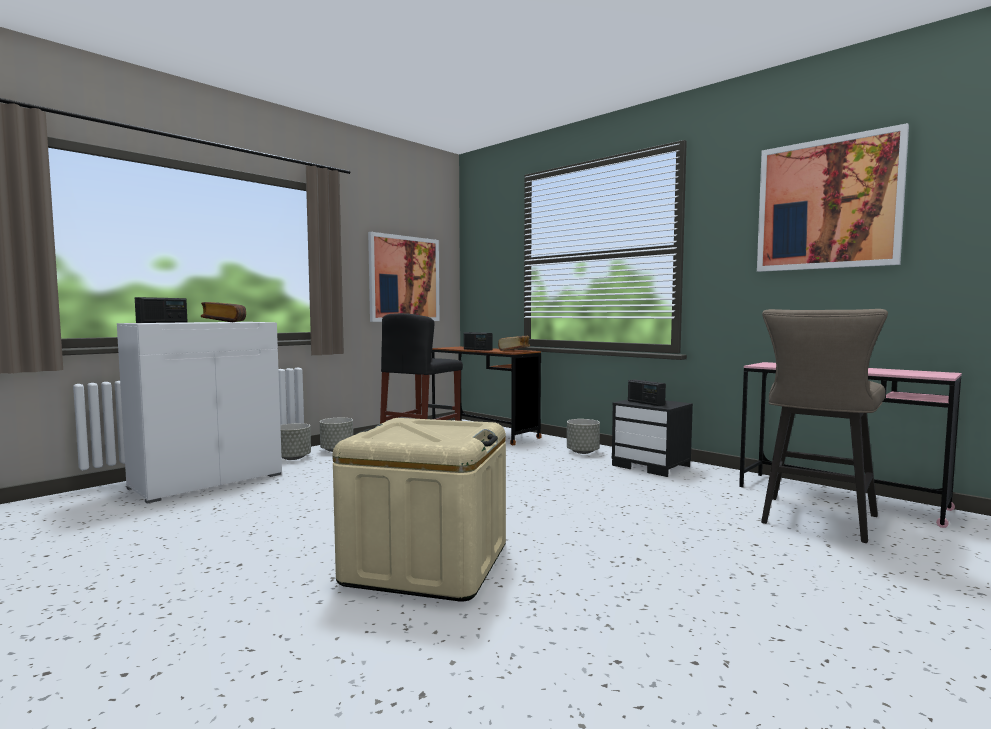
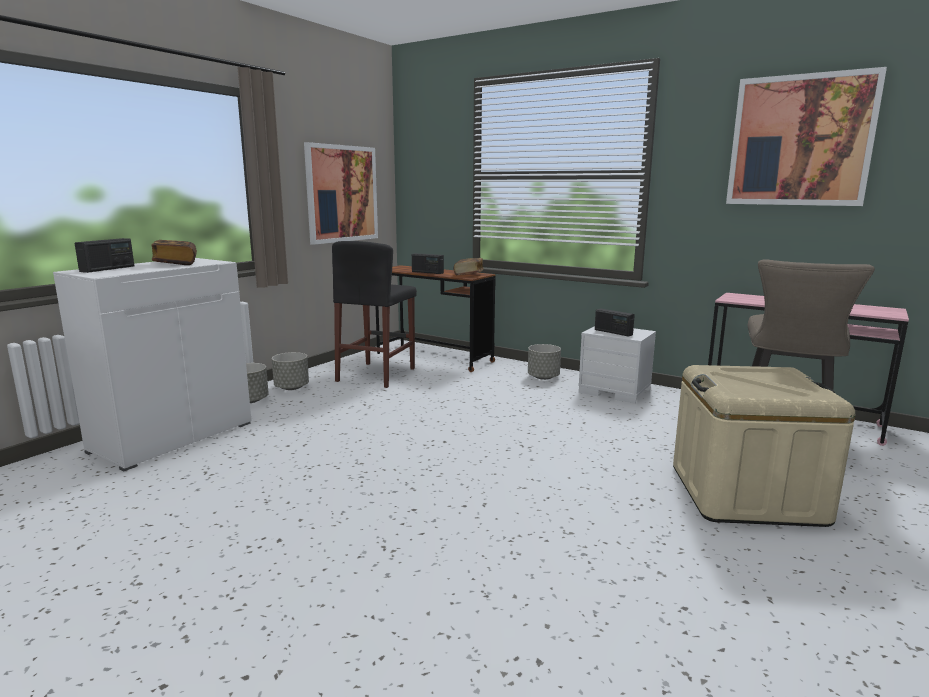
camera: 10 degrees left, 10 degrees up
(426, 564) = (465, 522): beige storage box -> beige storage box (746, 494)
(652, 466) = (615, 391): black nightstand -> white nightstand

